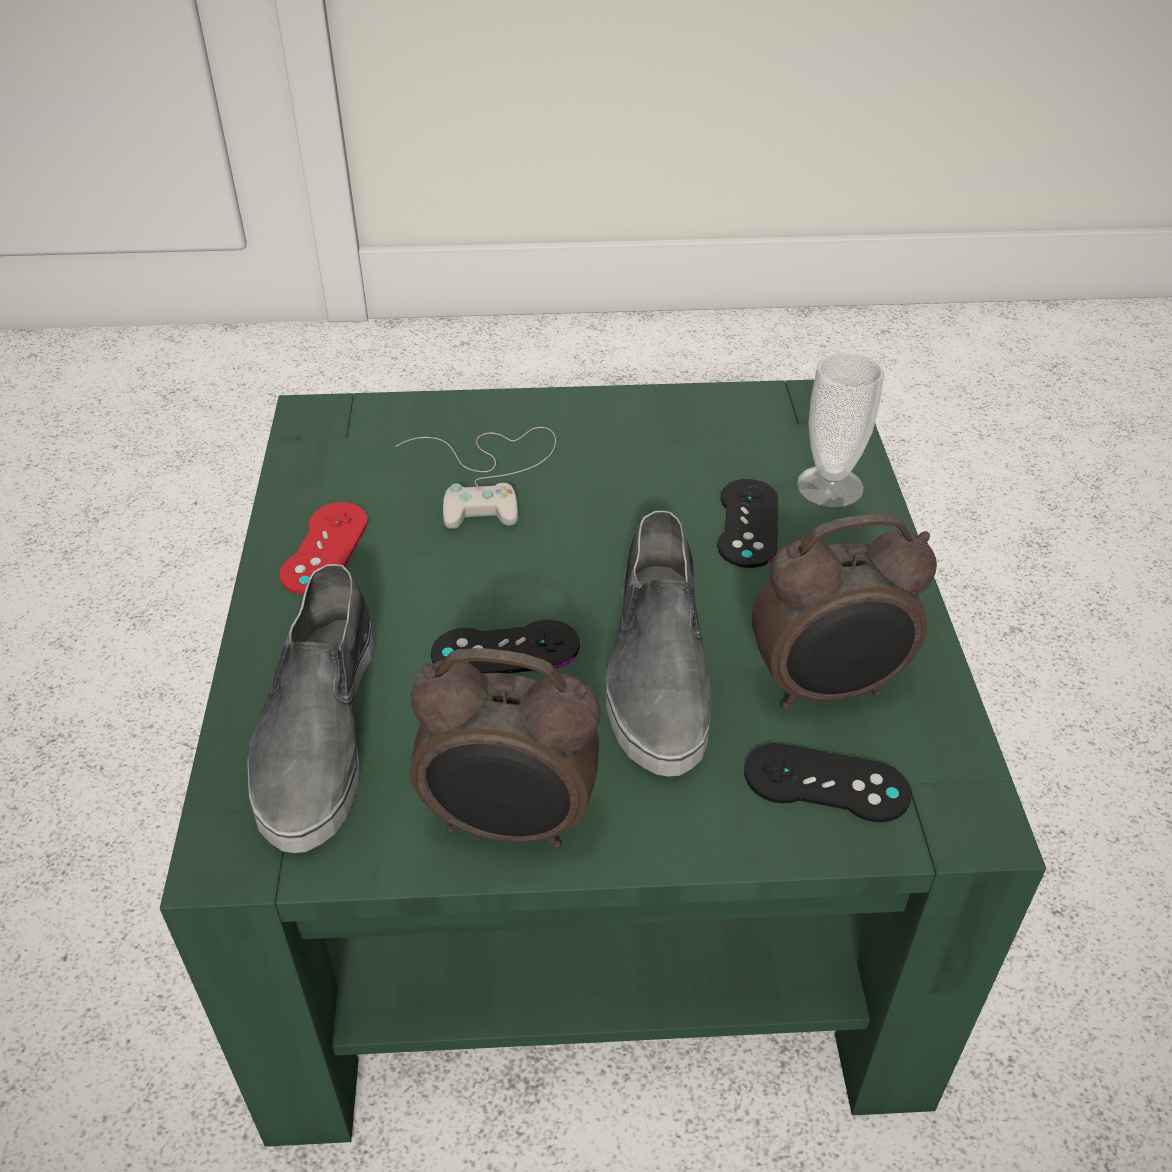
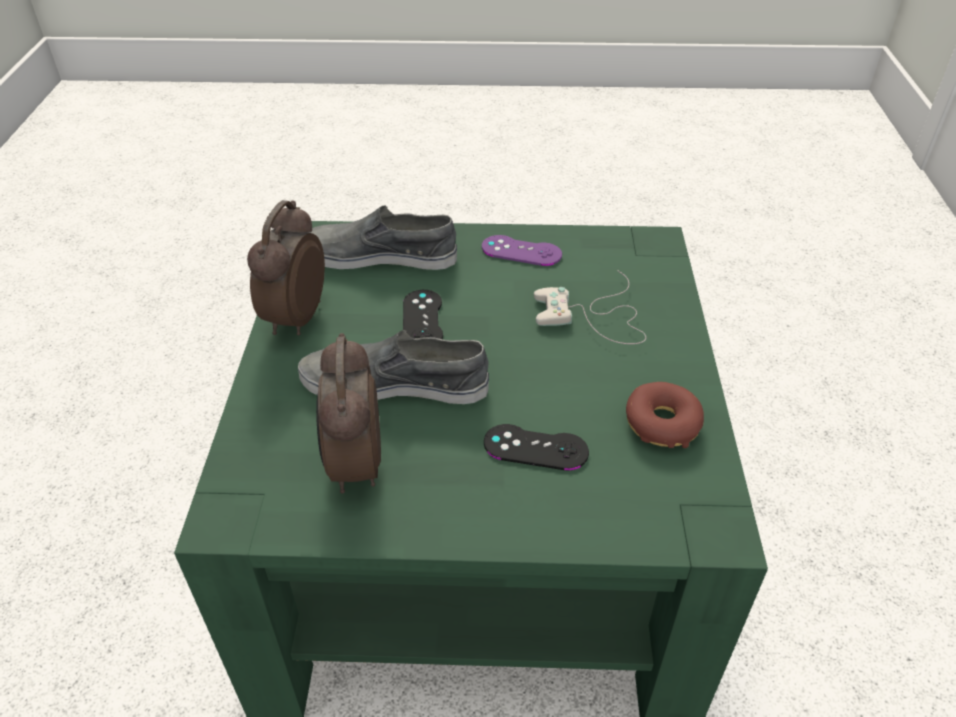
camera: 95 degrees right, 0 degrees up
(325, 548) = (521, 251): red game controller -> purple game controller
(683, 428) = (662, 423): none -> donut
(826, 783) = (277, 450): black game controller -> none
(830, 486) = (583, 509): cup -> none

